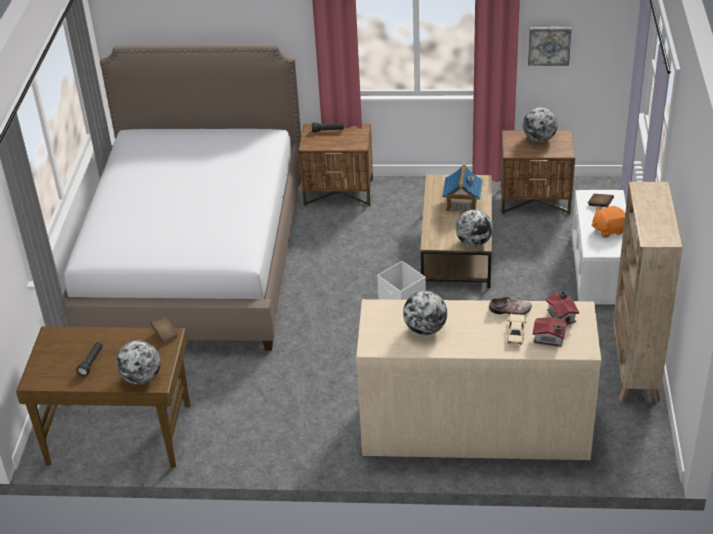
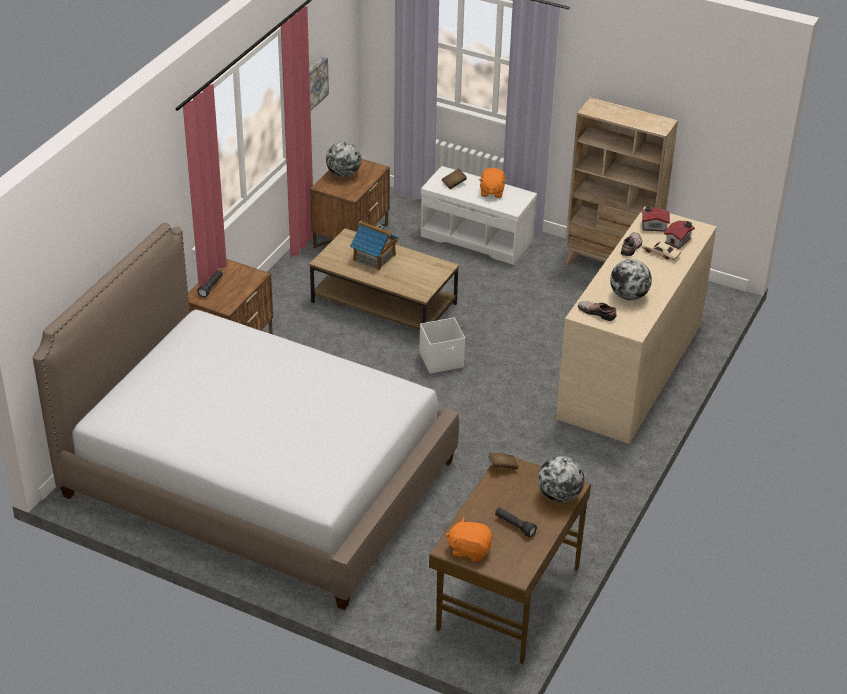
camera: 70 degrees left, 0 degrees up
(52, 346) = (469, 550): none -> orange plush toy
(384, 316) = (597, 312): none -> shoe
(473, 242) = (439, 270): globe -> none

